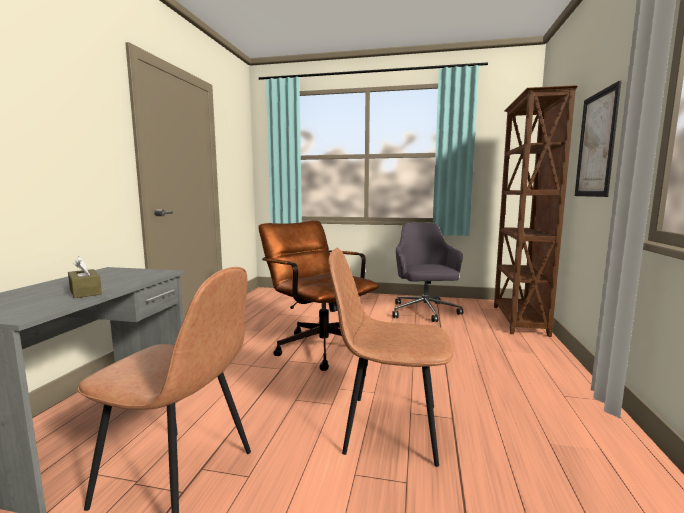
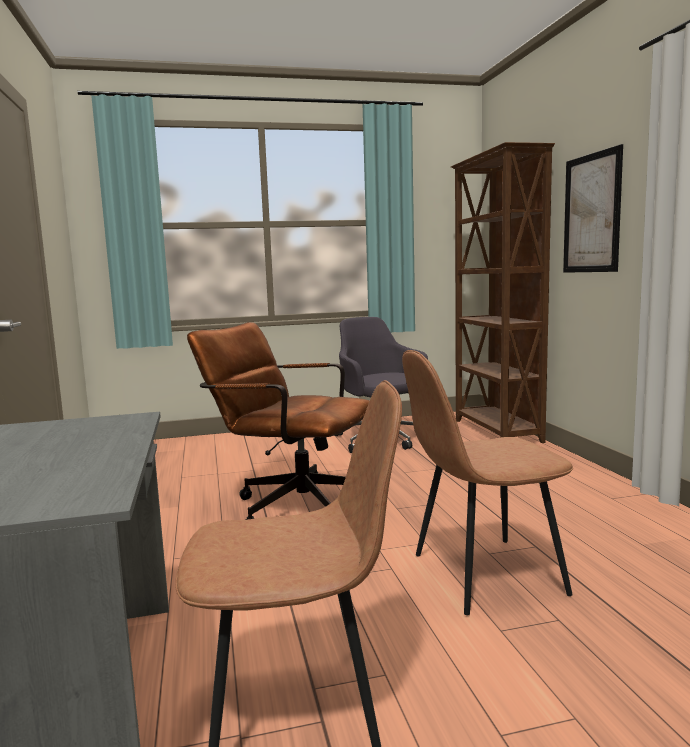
camera: 25 degrees left, 0 degrees up
(85, 292) = (90, 458): brown tissue box -> none

